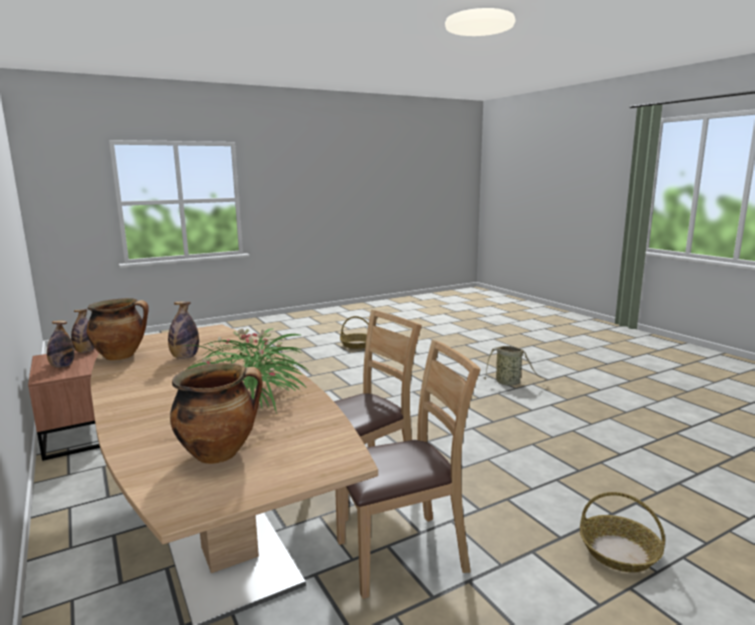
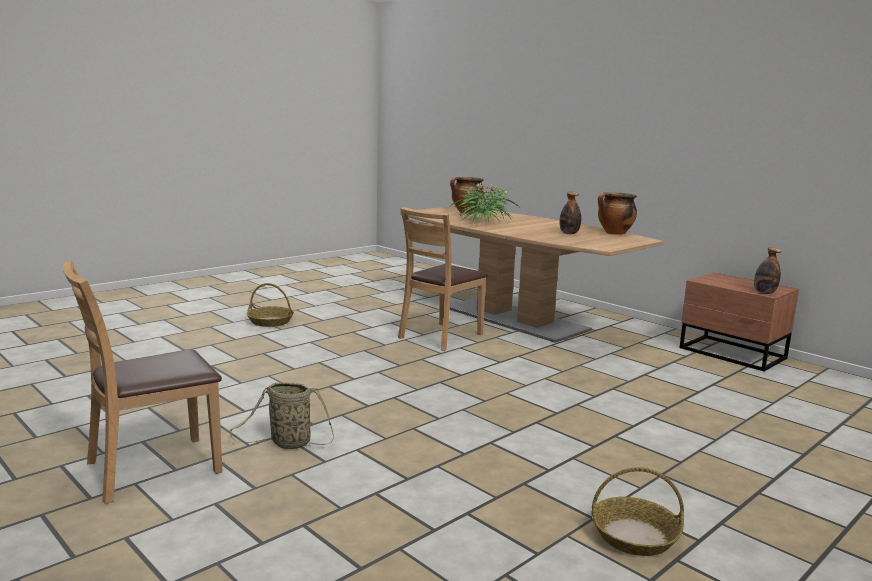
camera: 165 degrees right, 0 degrees up
(62, 366) = (735, 282): bottle -> none
(402, 554) = (399, 316): brown chair -> brown chair (152, 468)

